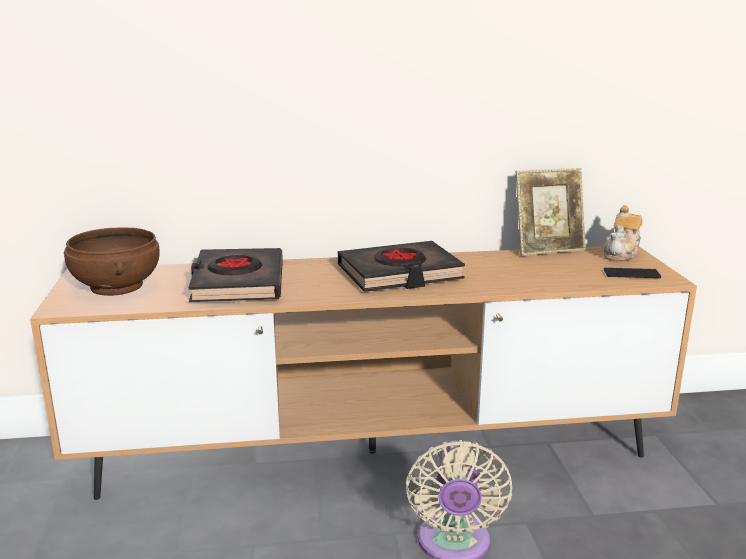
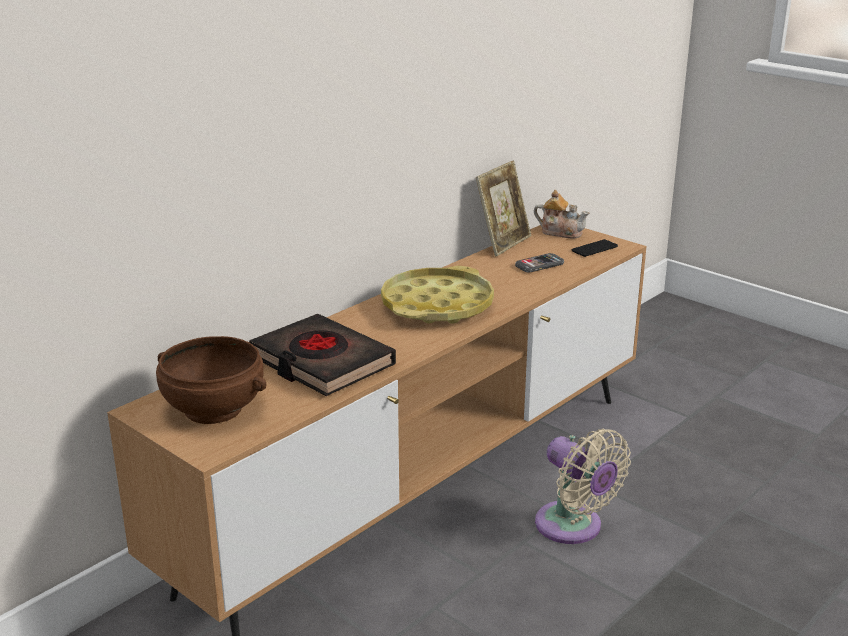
camera: 40 degrees left, 5 degrees up
(399, 274) = (437, 305): black book -> yellow tray
(550, 271) = (539, 265): none -> phone
(622, 254) = (560, 232): teapot -> teapot turned 60 degrees counterclockwise

